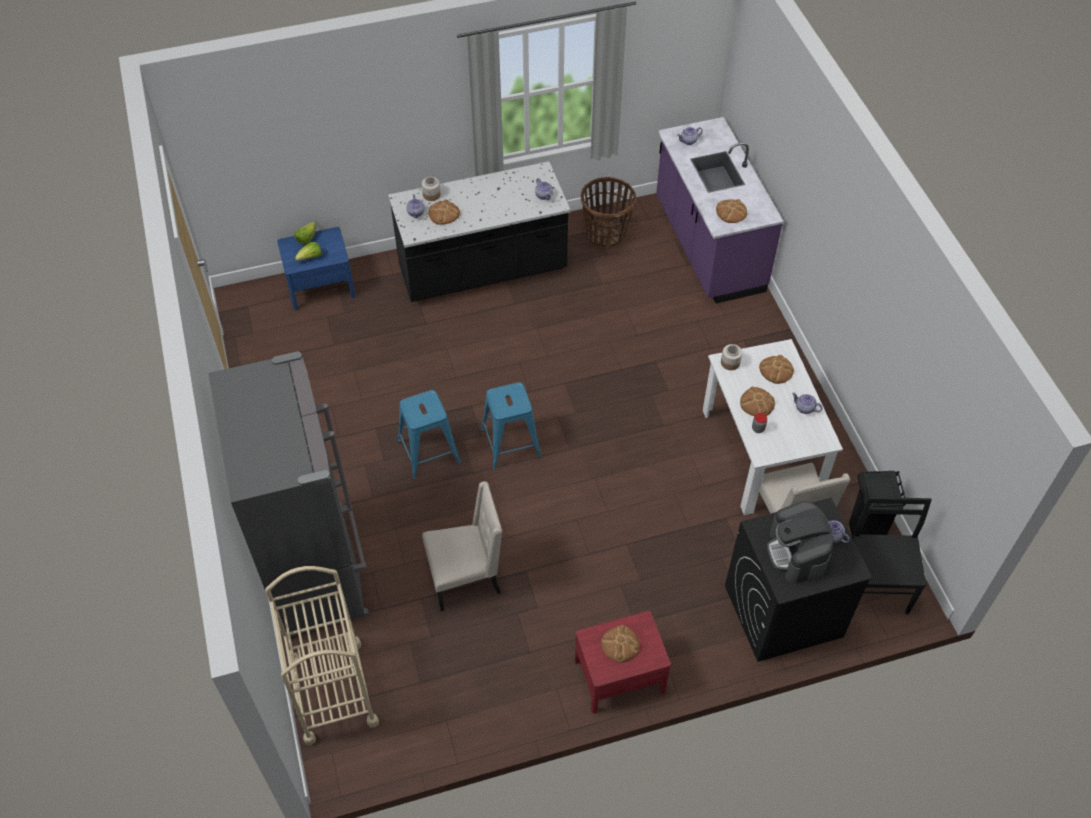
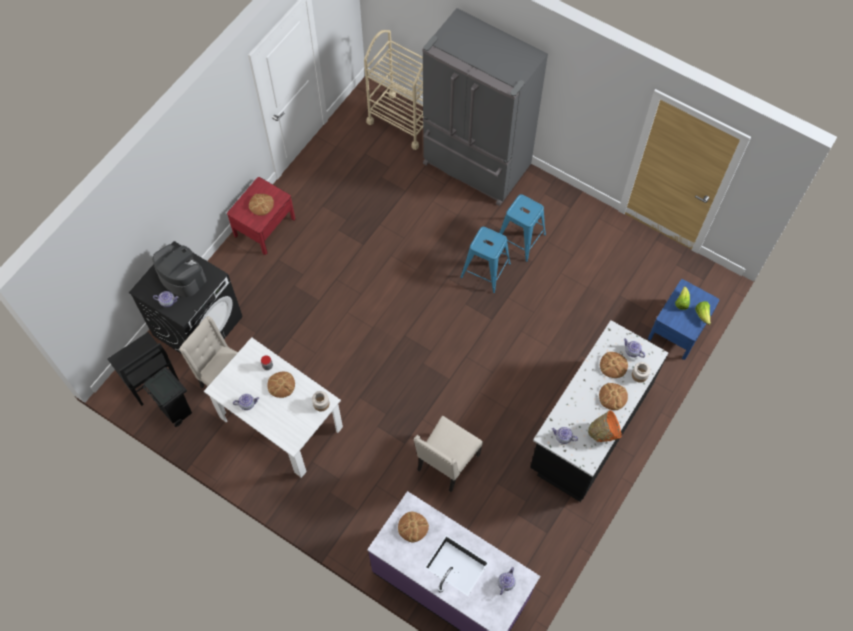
camera: 140 degrees right, 10 degrees up
(466, 578) = (391, 217): beige chair -> beige chair (446, 463)
(508, 179) = (603, 432): none -> orange bowl
(511, 444) = (442, 312): blue stool -> blue stool (520, 239)
(606, 234) = (536, 534): basket -> none
(776, 370) = (286, 421): bread -> bread (613, 397)

